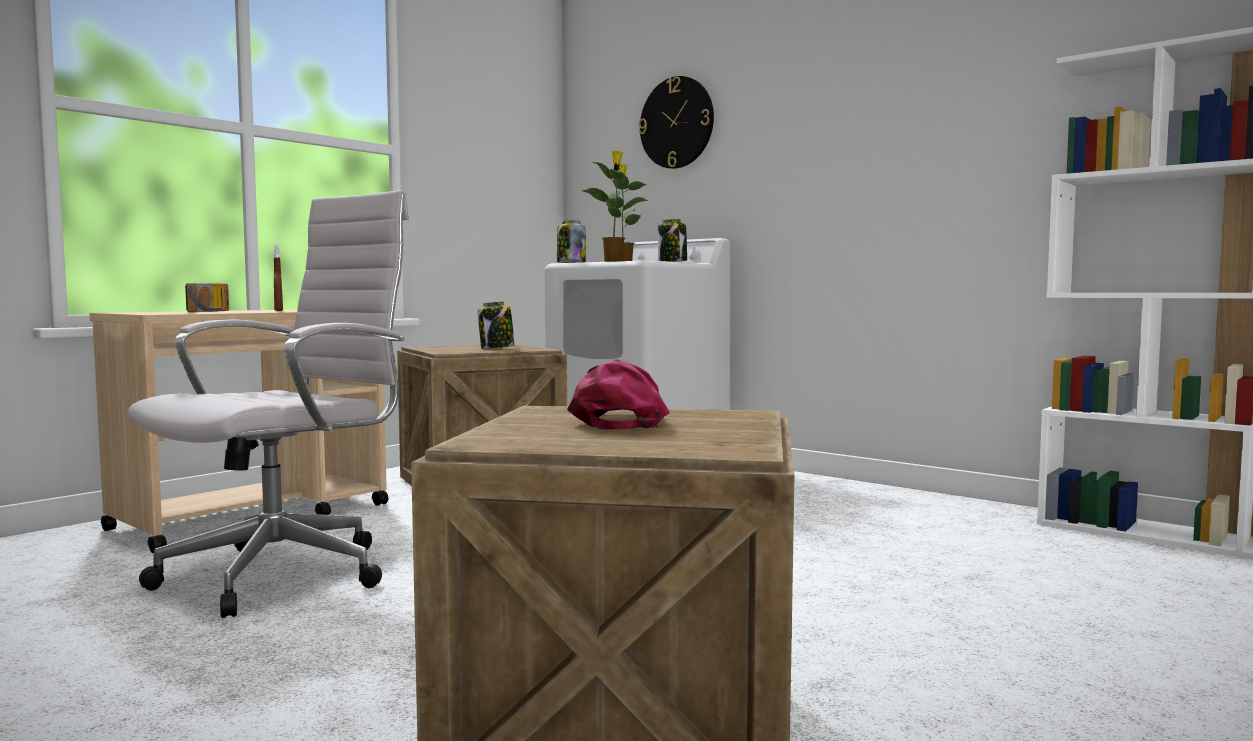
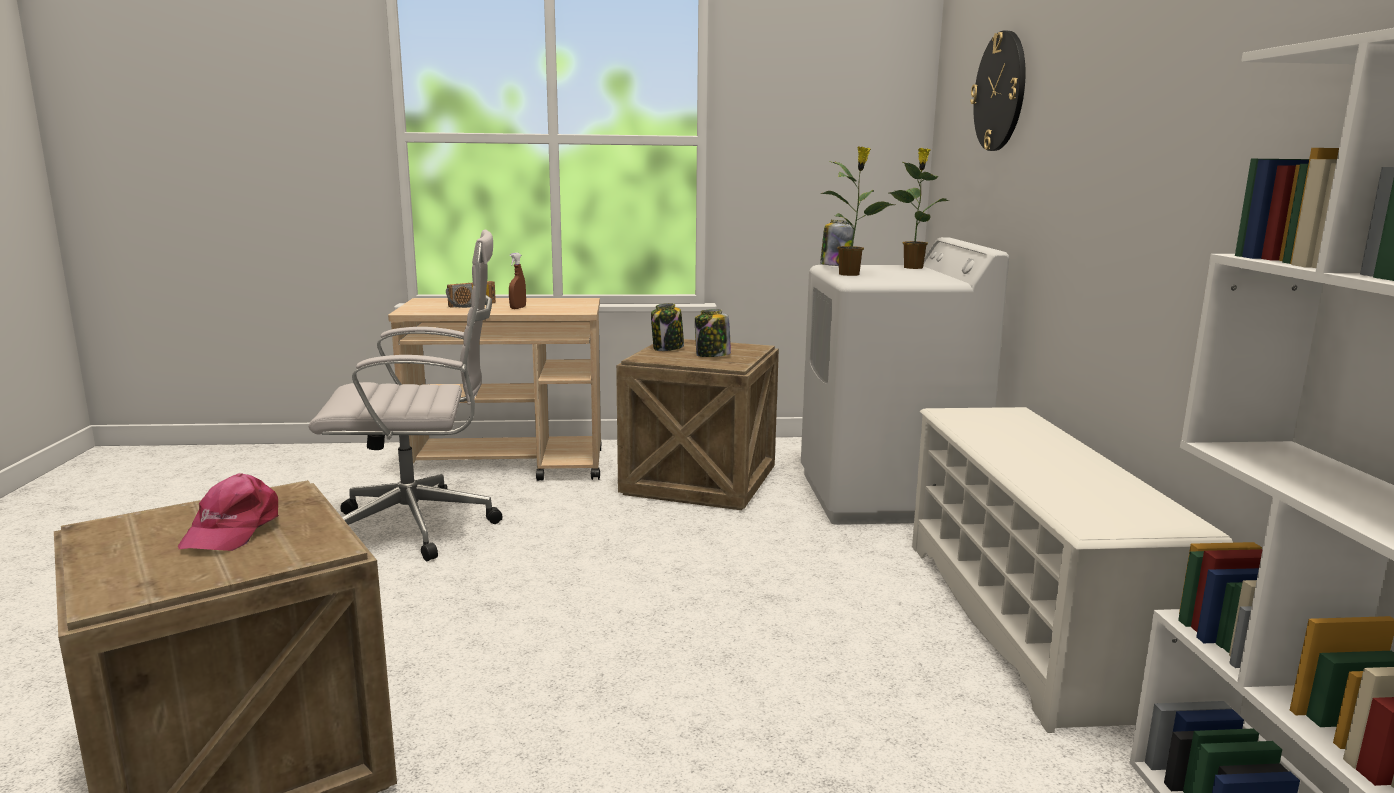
camera: 45 degrees right, 10 degrees up
(621, 422) = (232, 529): pink cap -> pink cap turned 135 degrees clockwise
(672, 262) = (918, 279): jar -> jar (668, 348)
(863, 493) = (1026, 621): none -> white shoe rack

